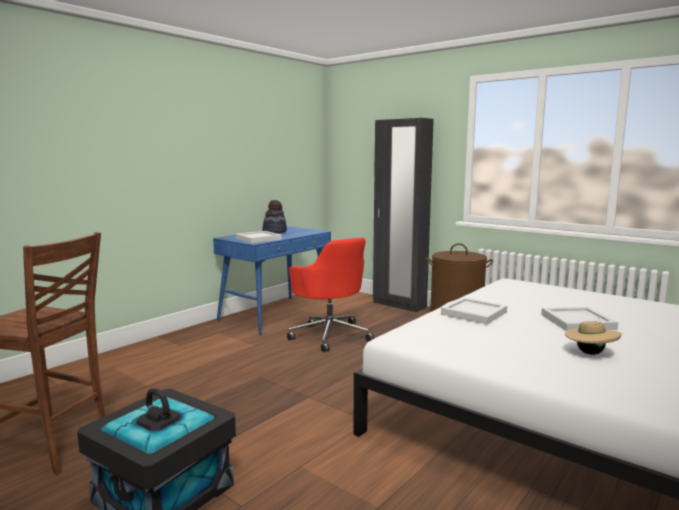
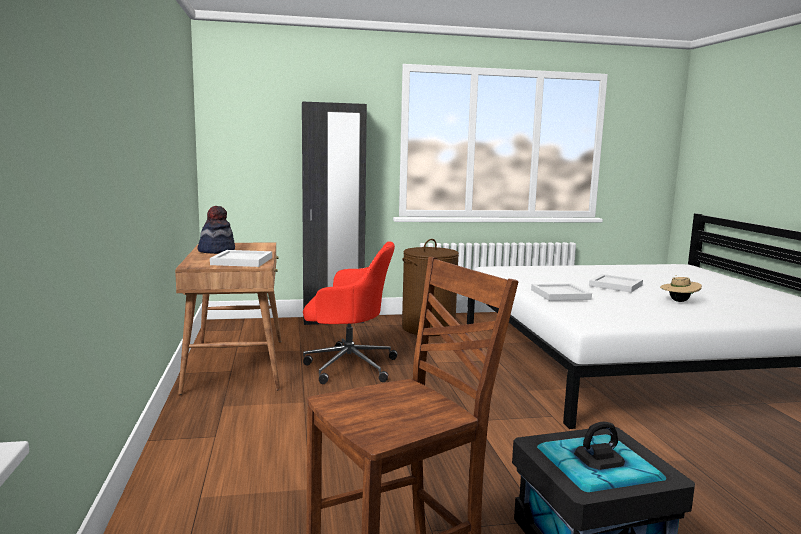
camera: 50 degrees left, 0 degrees up
(276, 314) = (235, 365): blue desk -> brown desk

